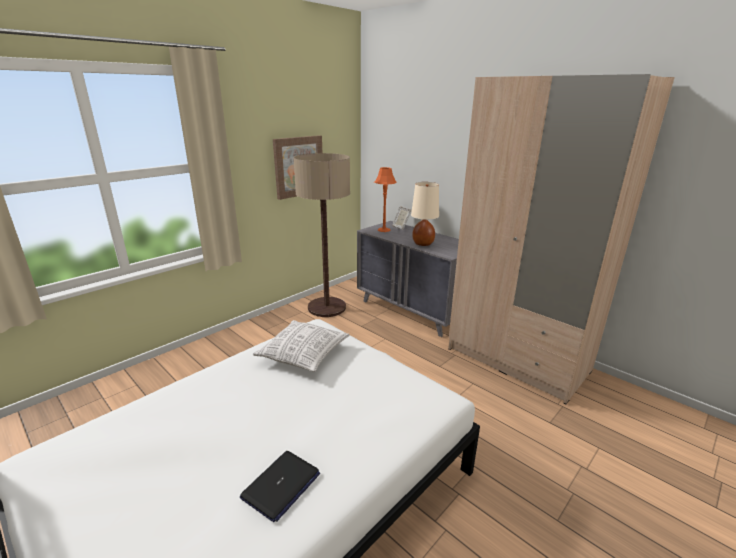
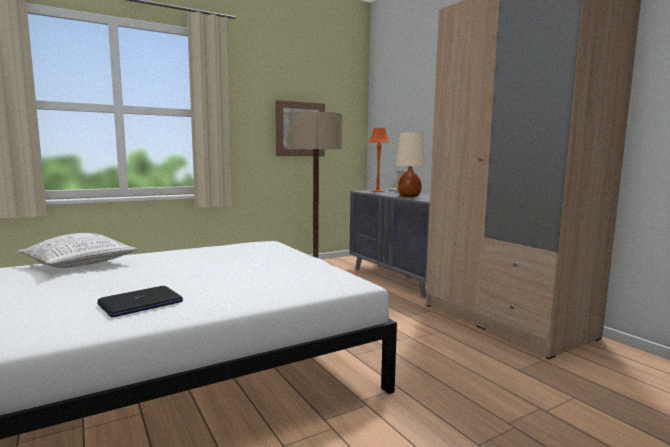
camera: 15 degrees right, 15 degrees down
(303, 355) = (239, 253): pillow -> pillow (79, 265)

